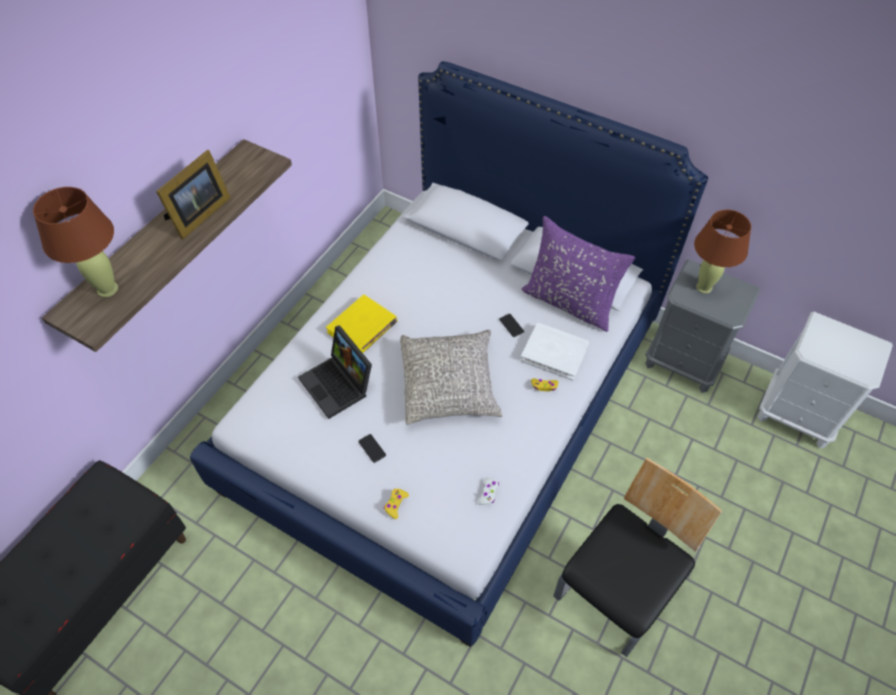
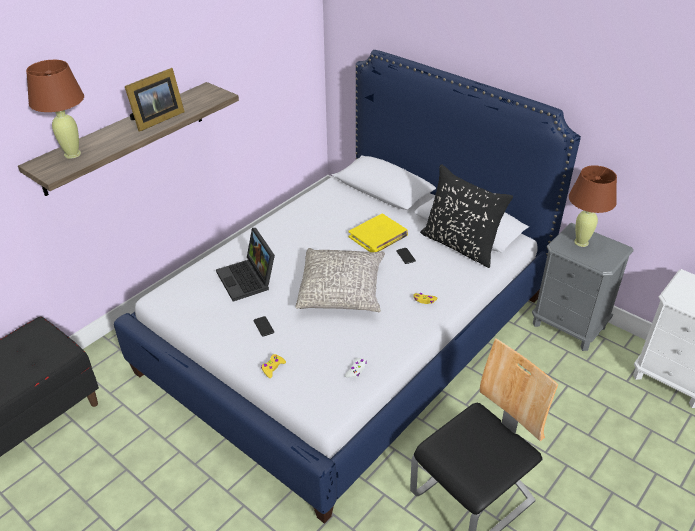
camera: 10 degrees right, 15 degrees down
(362, 327) = (279, 244): yellow book -> yellow book (378, 236)
(554, 353) = (439, 278): white book -> none
(570, 302) = (460, 245): purple pillow -> black pillow

